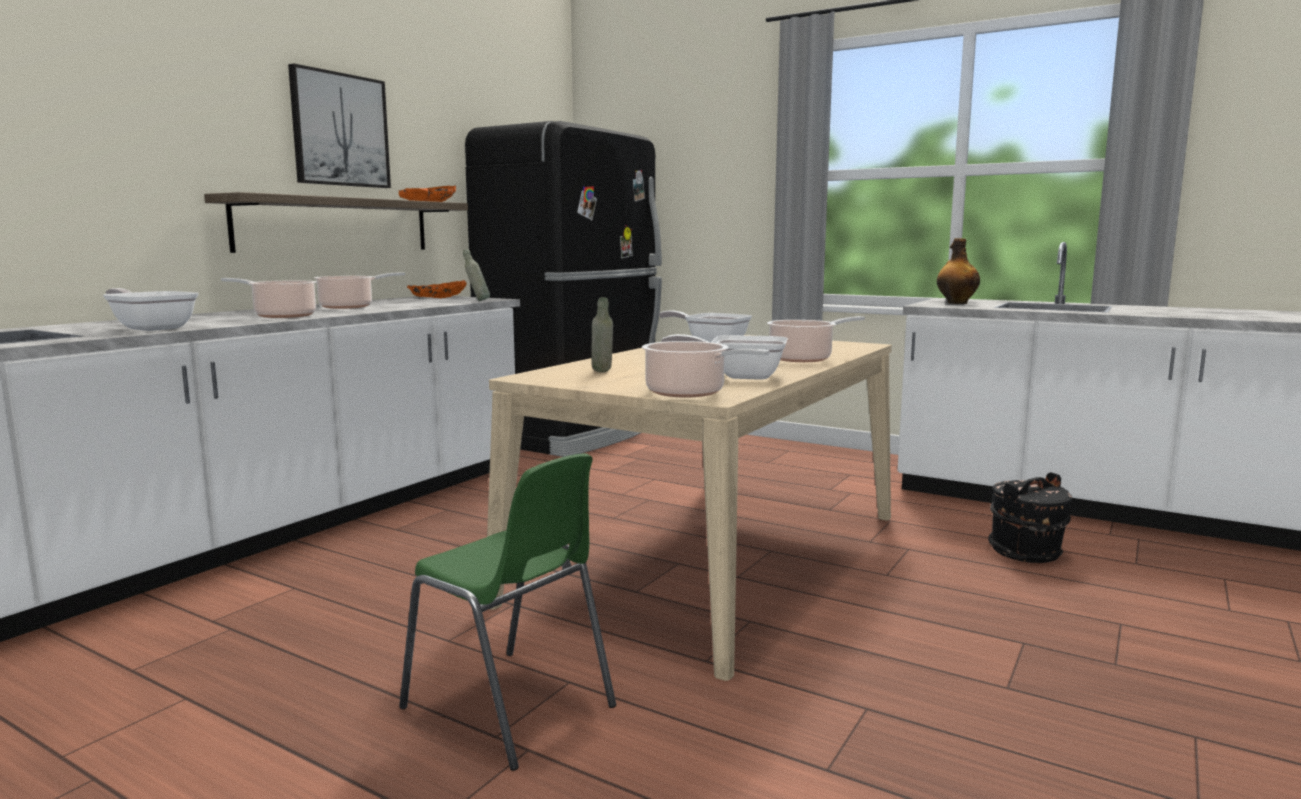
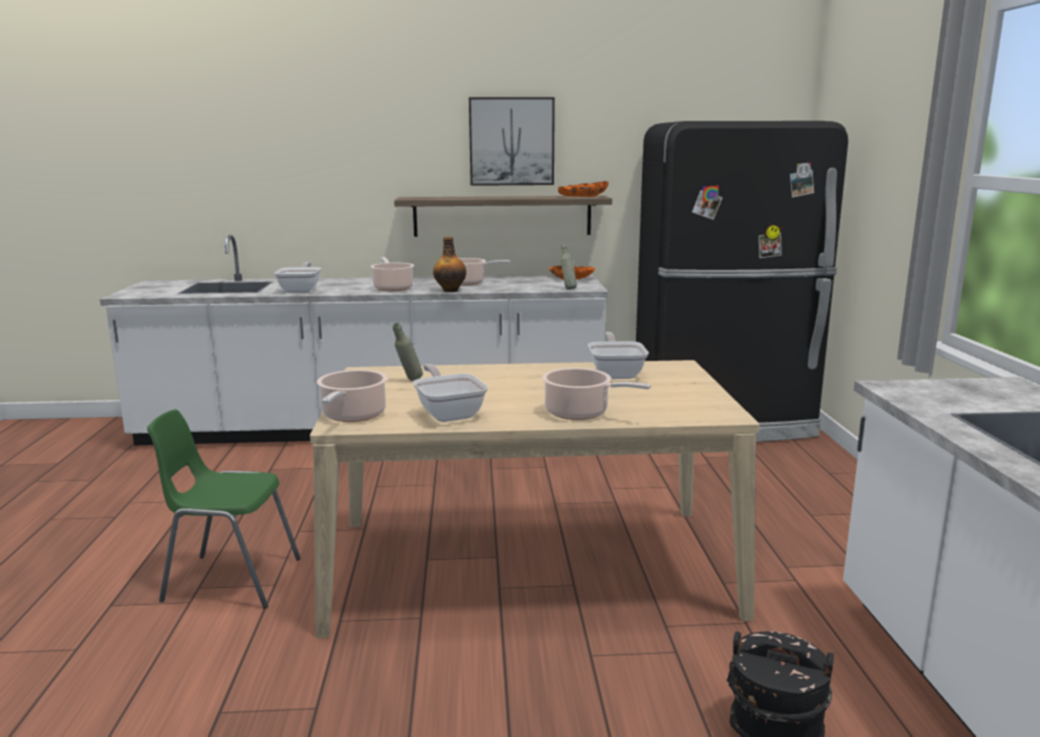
camera: 55 degrees right, 5 degrees up
(510, 708) = (231, 580): green chair -> green chair turned 90 degrees clockwise
(956, 303) = (959, 393): bottle -> bottle (450, 290)

